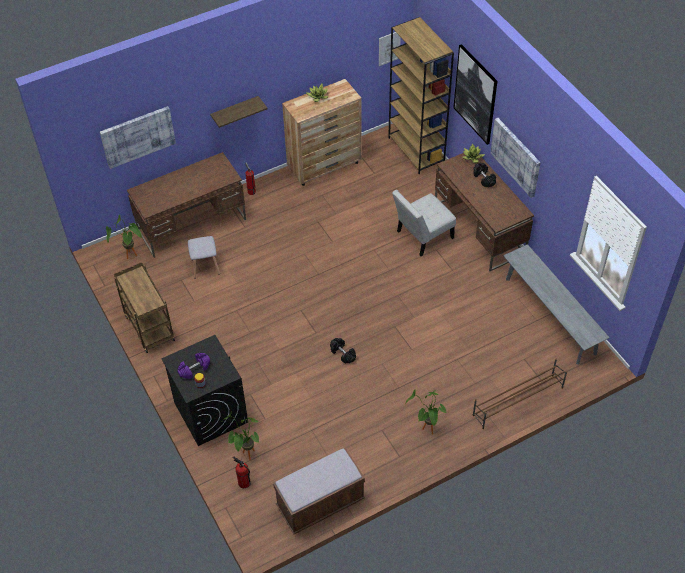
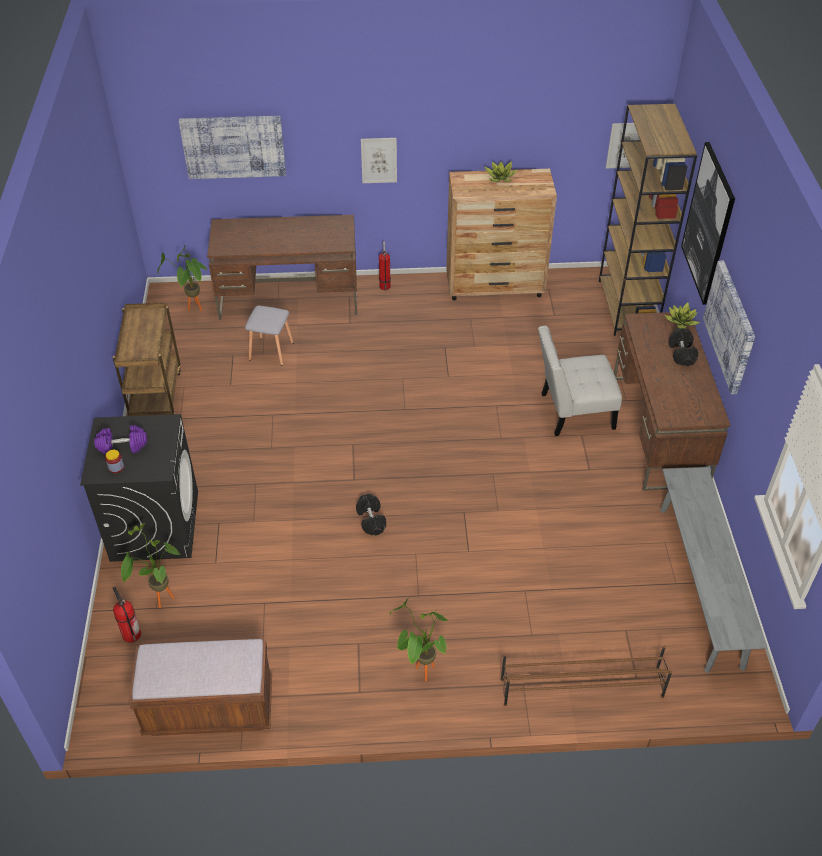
camera: 25 degrees right, 5 degrees down
(235, 111) = (379, 160): shelf -> picture

